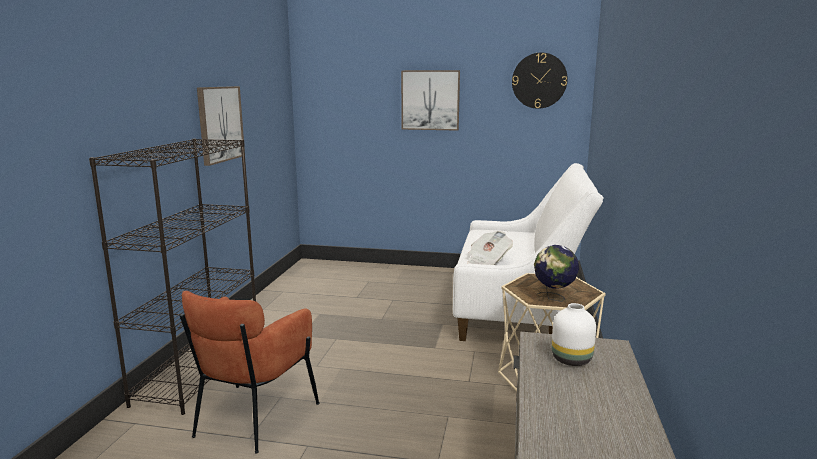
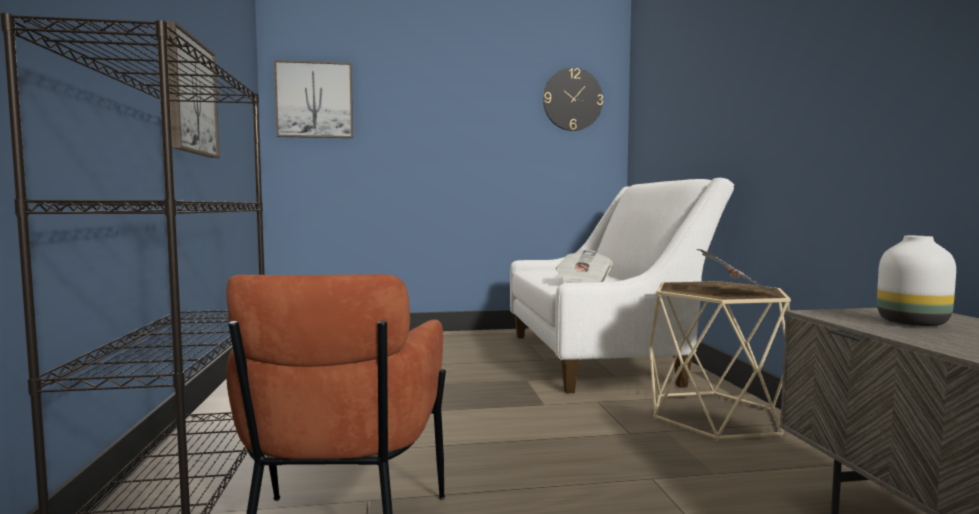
camera: 20 degrees left, 10 degrees down
(430, 100) = (448, 119): picture -> picture (314, 100)
(554, 298) = (738, 293): globe -> newspaper

